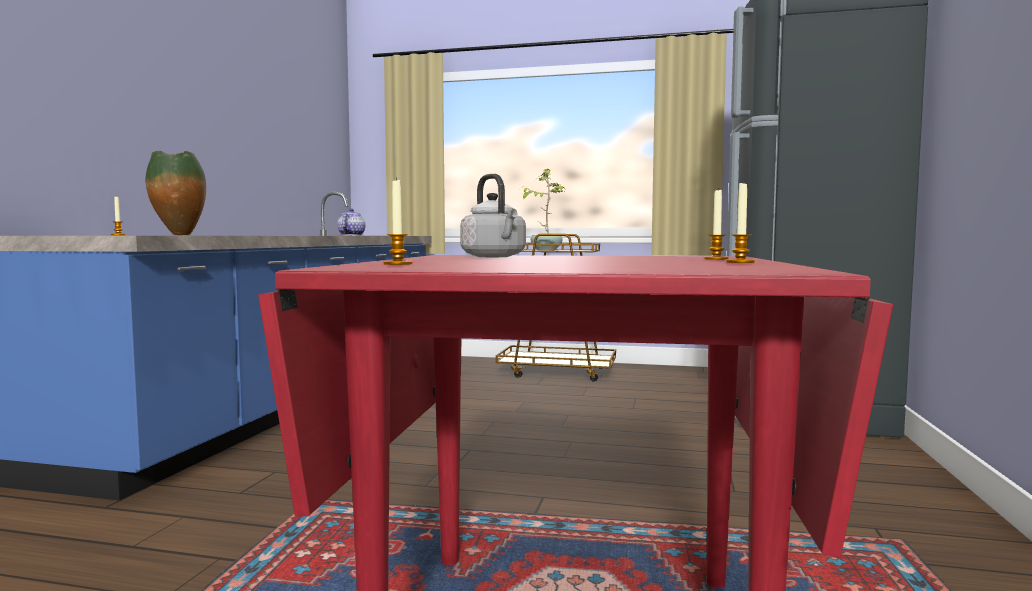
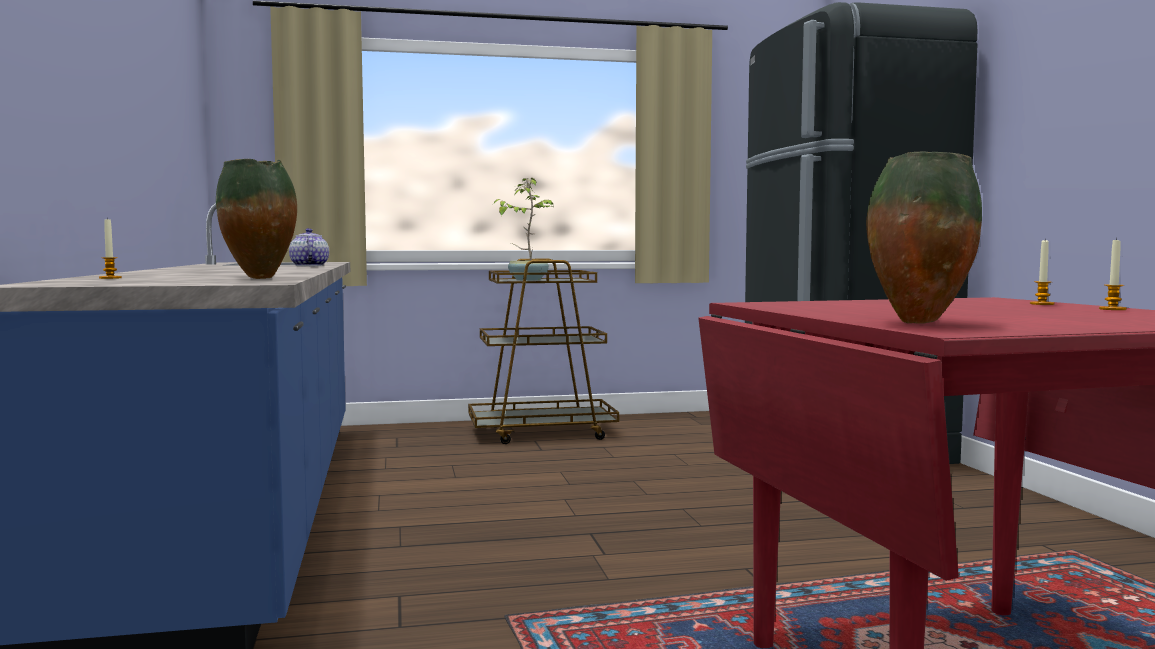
camera: 25 degrees left, 0 degrees up
(398, 264) = (918, 323): candle -> vase
(495, 257) = (836, 306): grey kettle -> none

